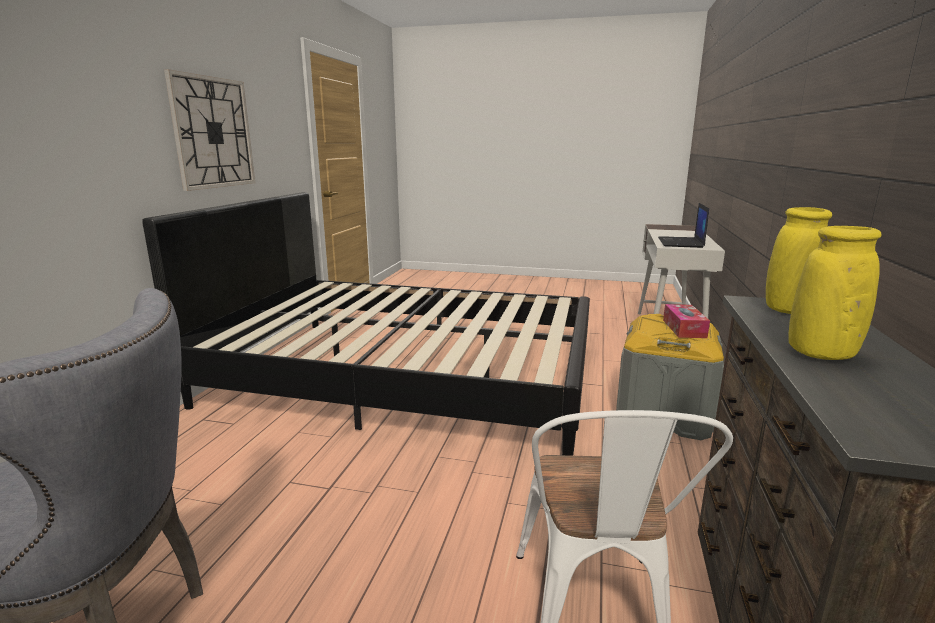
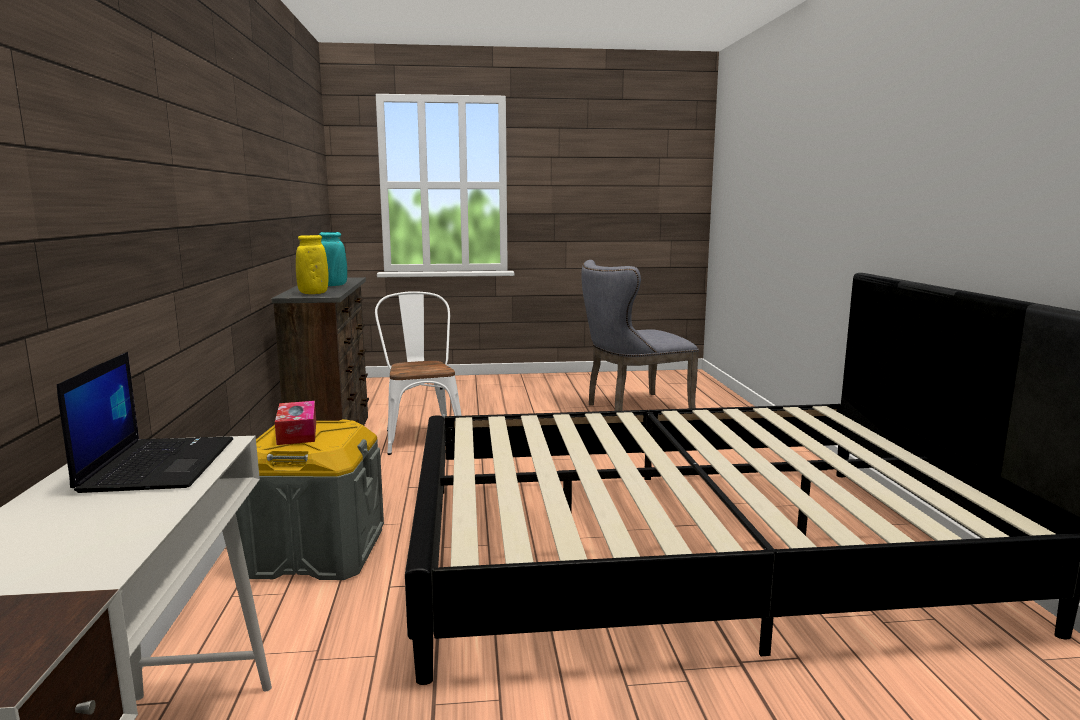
camera: 160 degrees right, 5 degrees down
(213, 133) = (969, 185): wall clock -> none
(821, 354) = (333, 285): yellow vase -> turquoise vase

